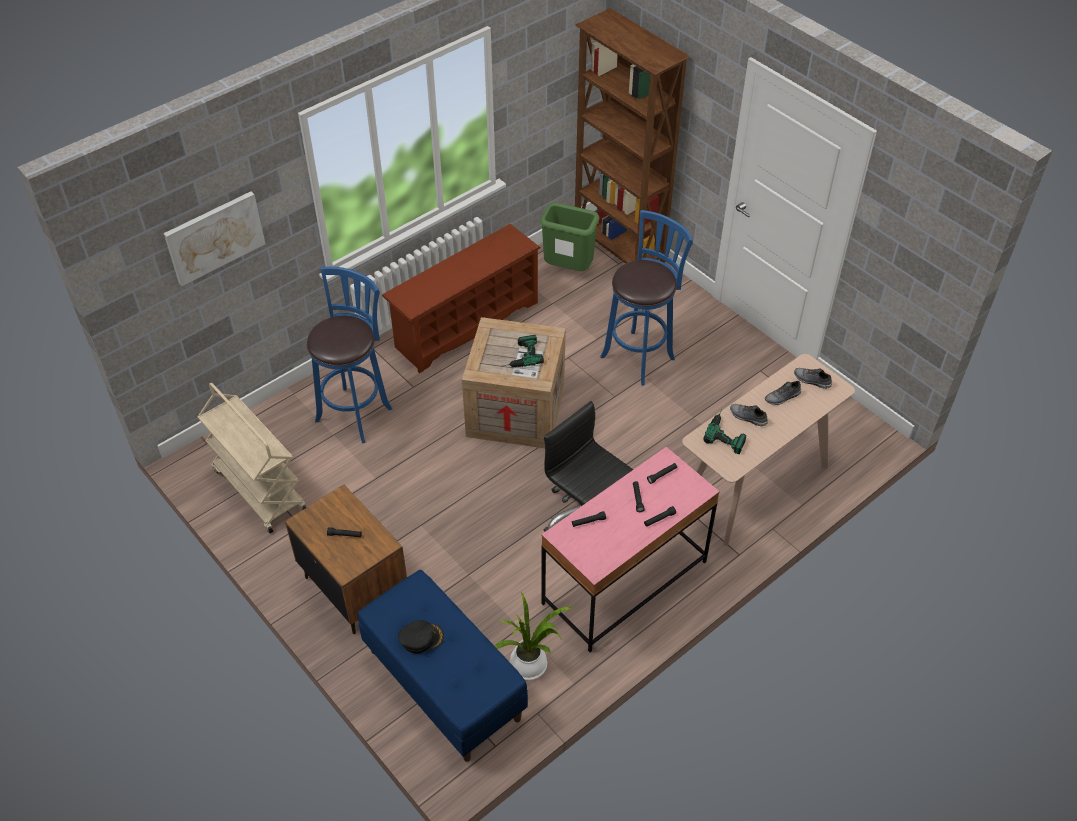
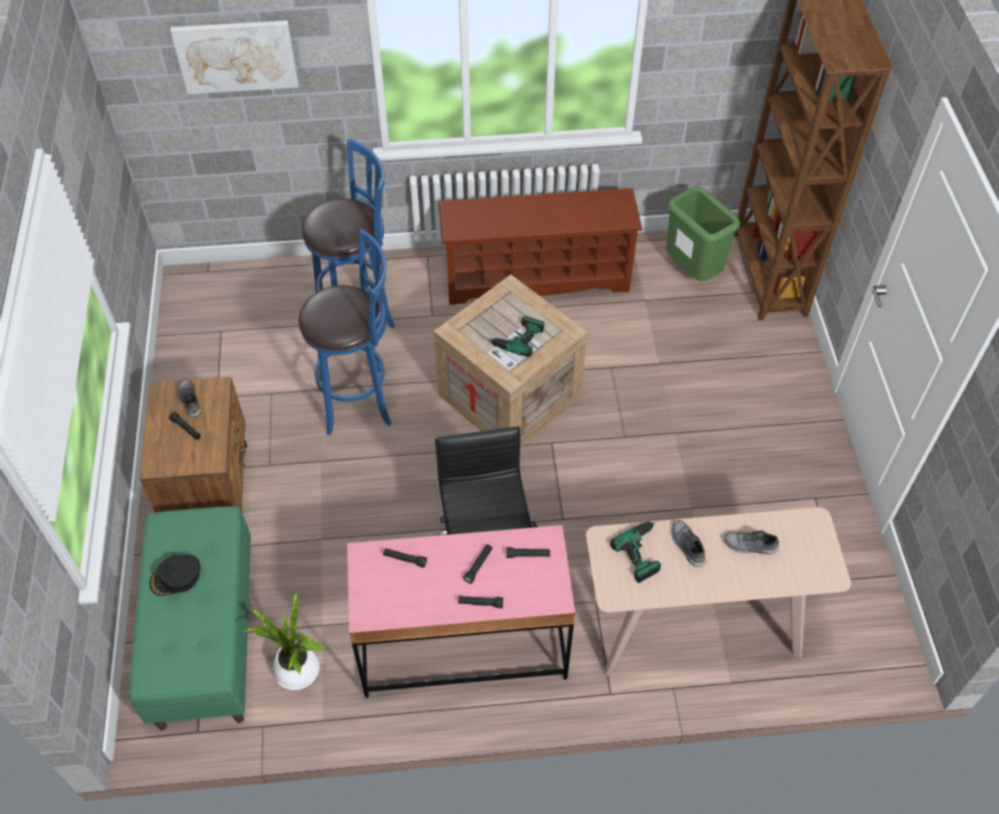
camera: 35 degrees right, 5 degrees up
(259, 490) = (212, 341): beige cart -> none
(421, 638) = (176, 578): black cap -> black cap turned 135 degrees clockwise
(443, 684) = (205, 636): blue bench -> green bench
(640, 355) = (690, 407): blue stool -> blue stool (359, 400)
(811, 381) = (804, 546): grey shoe -> grey shoe (189, 400)

